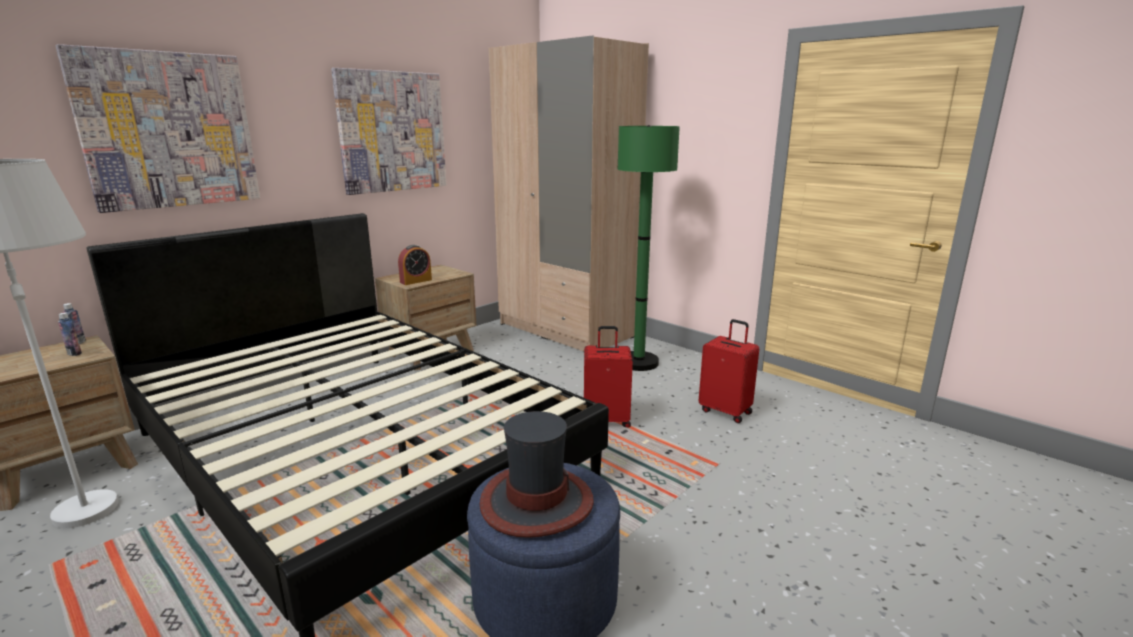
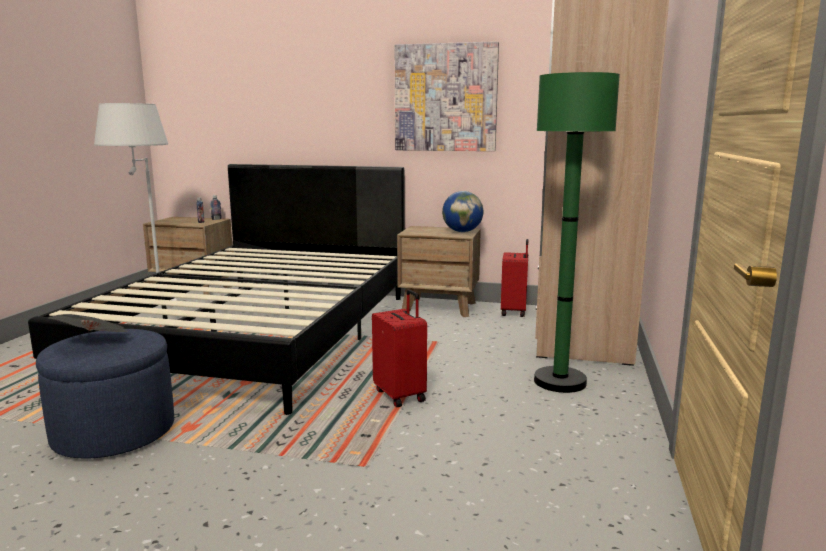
camera: 60 degrees right, 5 degrees down
(168, 130) = (283, 96): picture -> none
(416, 281) = (420, 232): alarm clock -> none
(443, 271) = (462, 231): none -> globe
(536, 502) = (95, 342): hat -> newspaper
(726, 411) = (503, 452): red suitcase -> red suitcase (514, 312)

